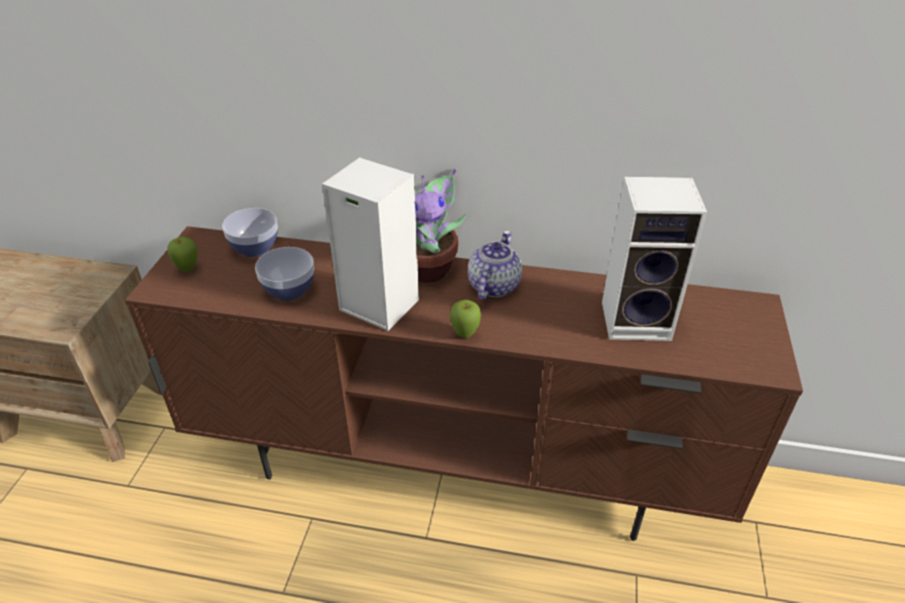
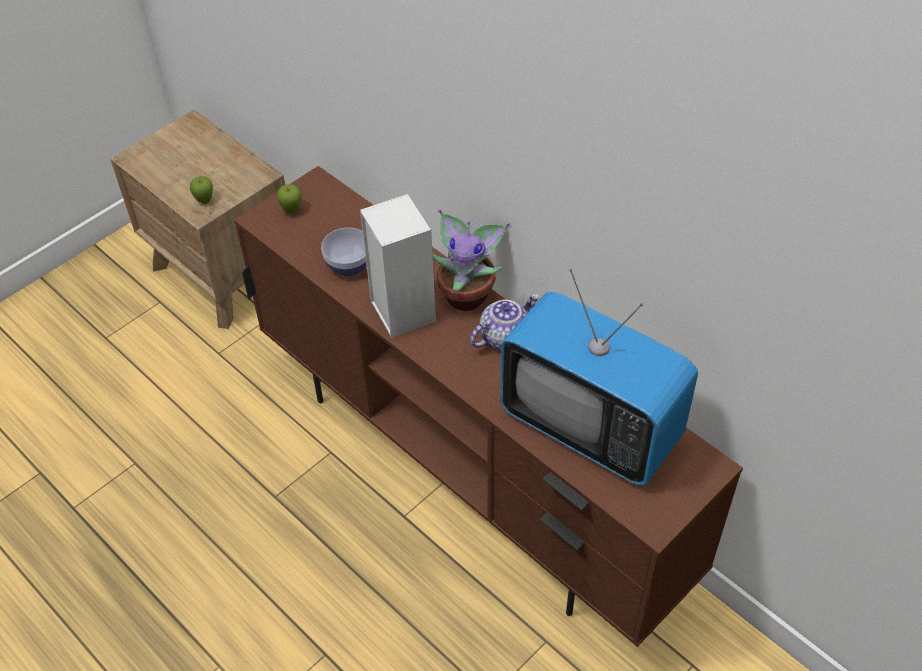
camera: 35 degrees right, 10 degrees up
(255, 248) = (352, 212): bowl -> none
(465, 335) = (443, 370): apple -> apple (205, 201)
(638, 320) = (591, 426): speaker -> television

